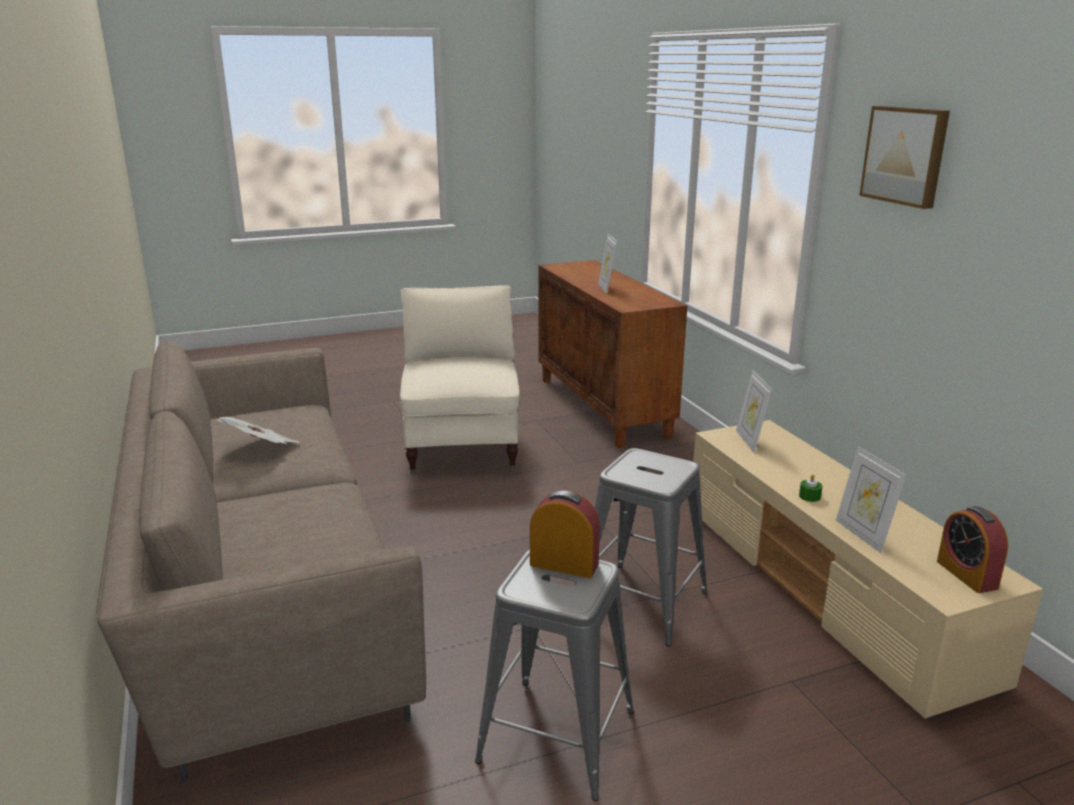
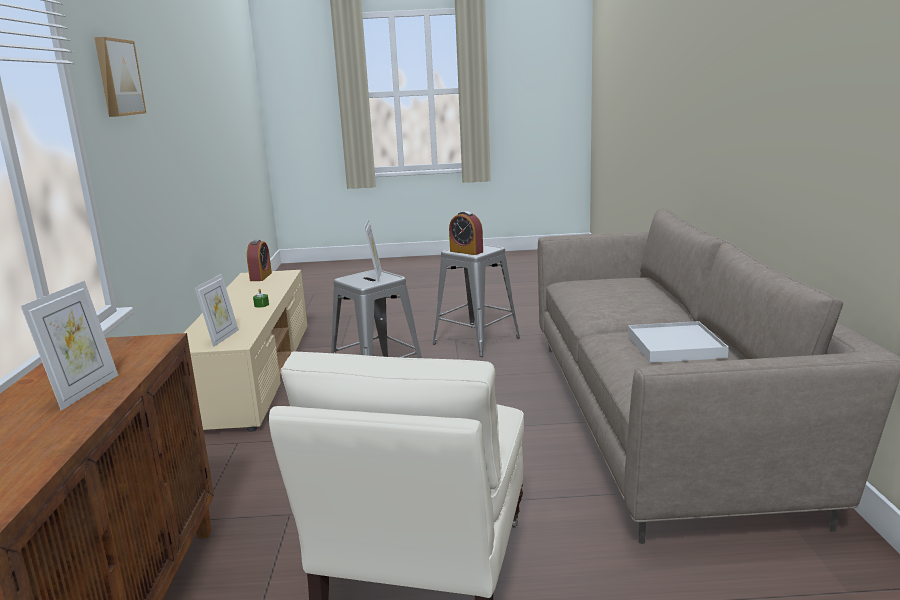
camera: 160 degrees left, 5 degrees down
(261, 449) = (675, 346): newspaper -> white tray
(863, 535) = (273, 290): picture frame -> picture frame (375, 276)

